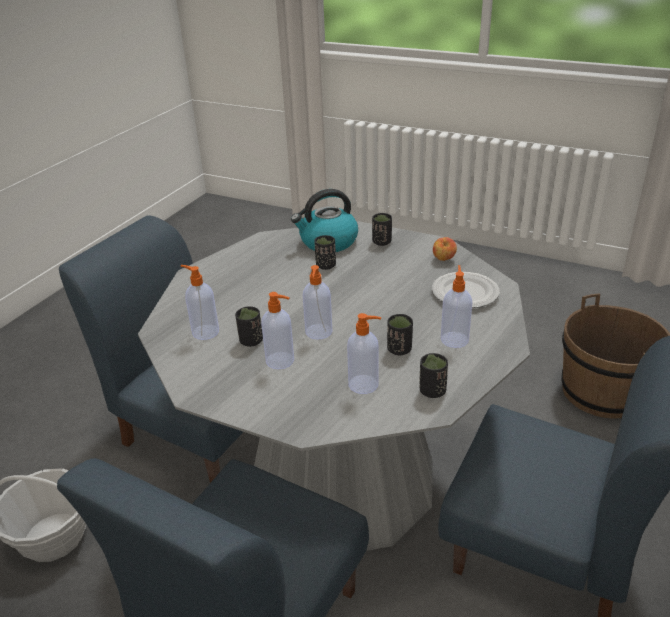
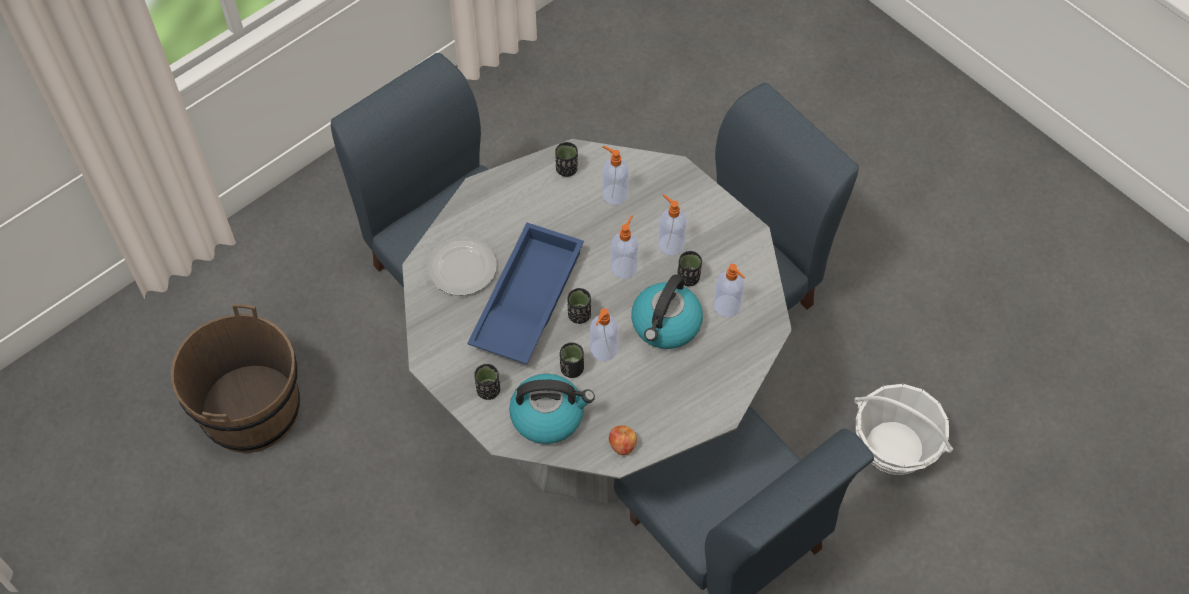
camera: 160 degrees left, 25 degrees up
(259, 306) = (666, 325): none -> kettle
(393, 290) = (526, 299): none -> blue tray
(399, 349) = (566, 220): black cup -> black cup (579, 315)
(443, 259) = (444, 330): apple -> apple (622, 446)
(454, 339) = (513, 215): soap dispenser -> soap dispenser (603, 350)

